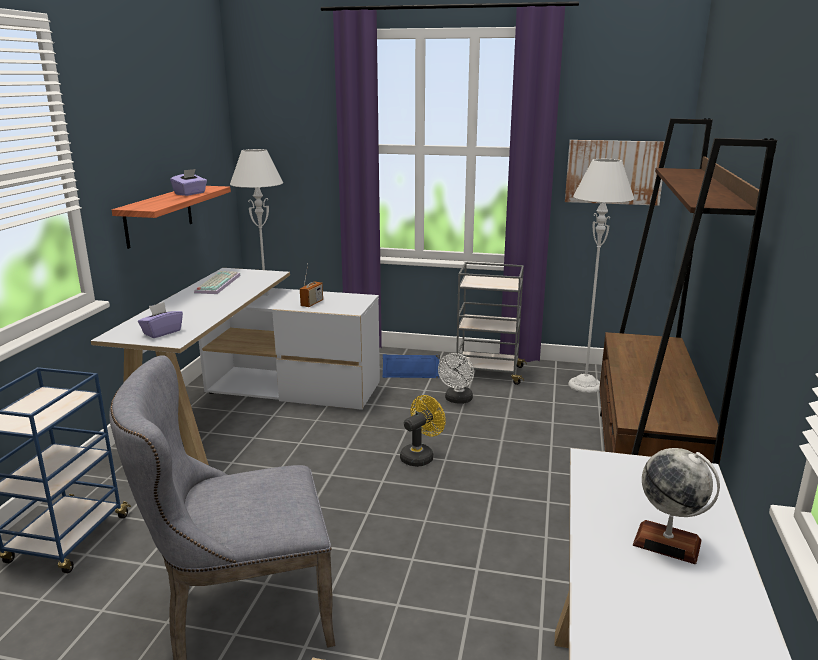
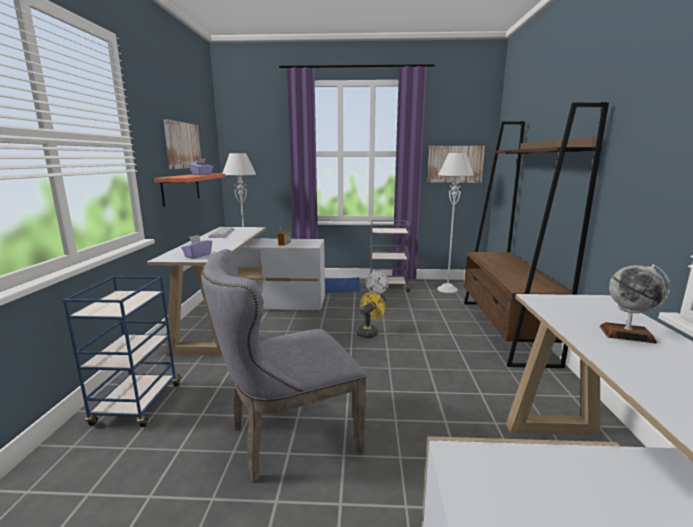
camera: 10 degrees left, 5 degrees down
(162, 149) = (182, 145): none -> picture

